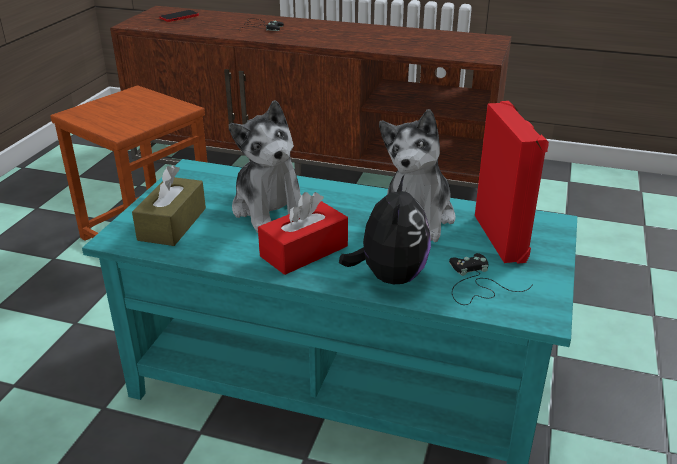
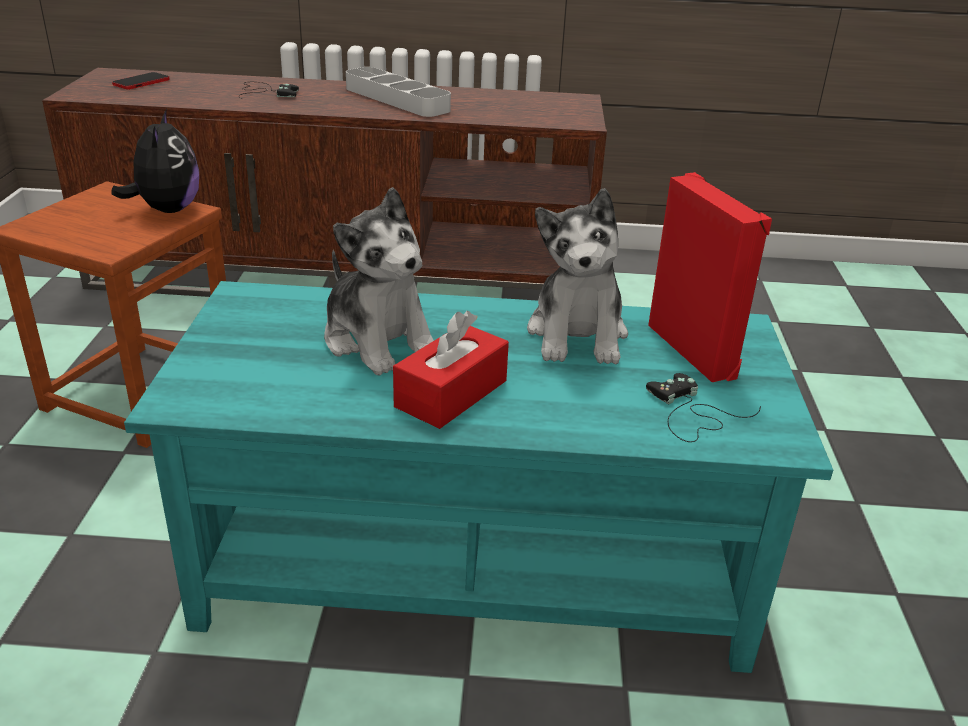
camera: 15 degrees left, 0 degrees up
(172, 224) = (248, 374): brown tissue box -> none
(351, 34) = (396, 99): none -> grey tray
(389, 276) = (578, 415): plush toy -> plush toy (167, 210)

